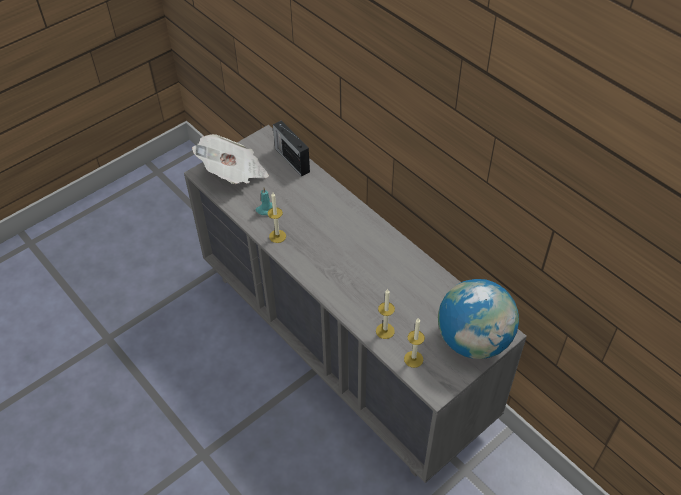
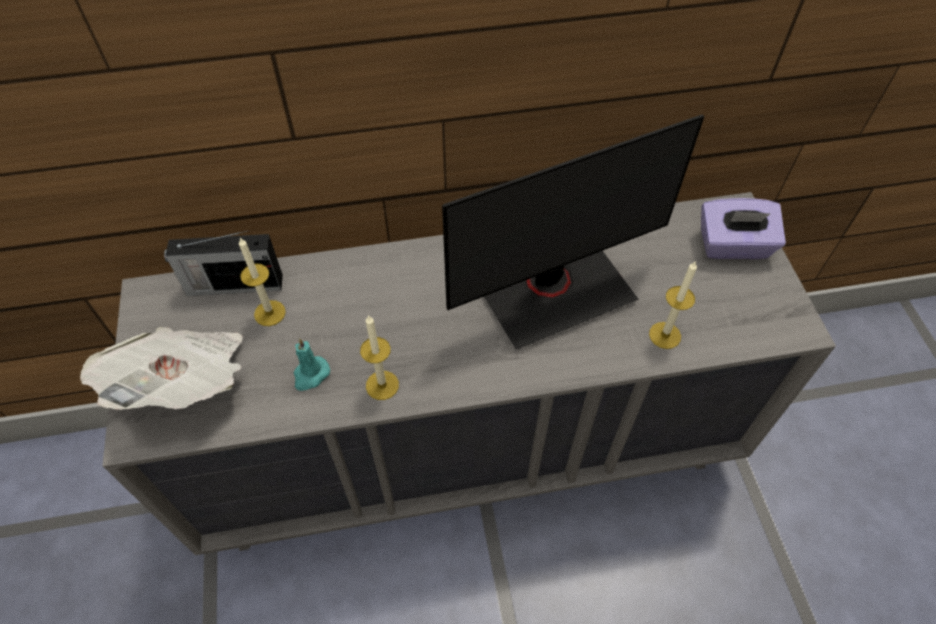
camera: 60 degrees left, 5 degrees up
(378, 273) = (553, 290): none -> monitor
(413, 359) = (733, 327): candle -> candle (269, 313)
(473, 340) = (733, 246): globe -> purple tissue box

